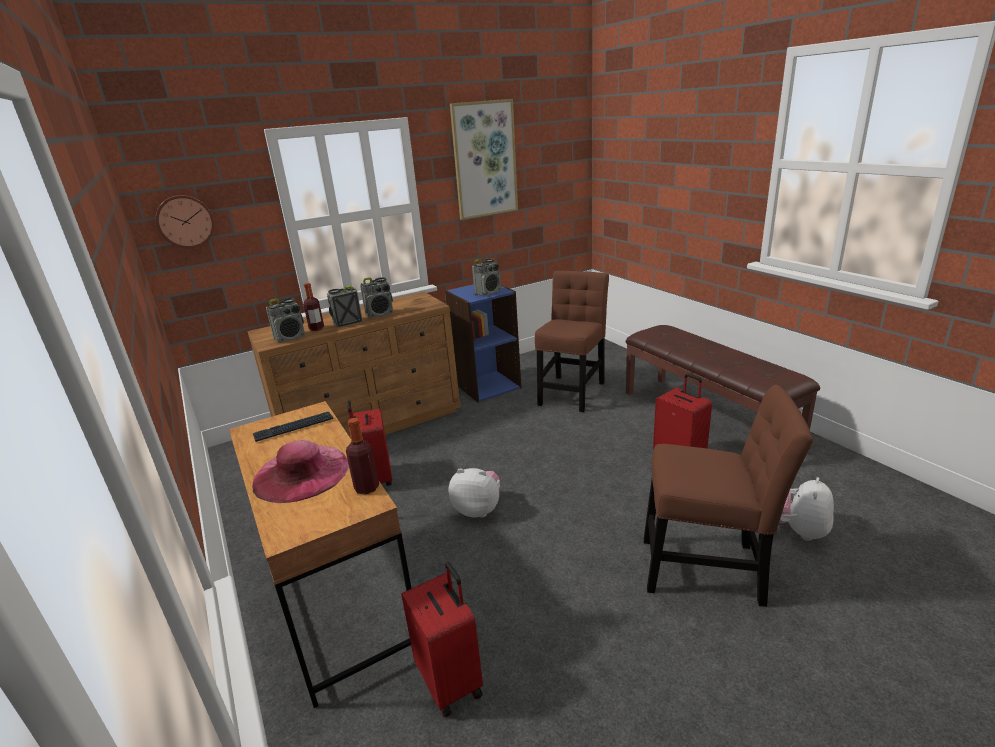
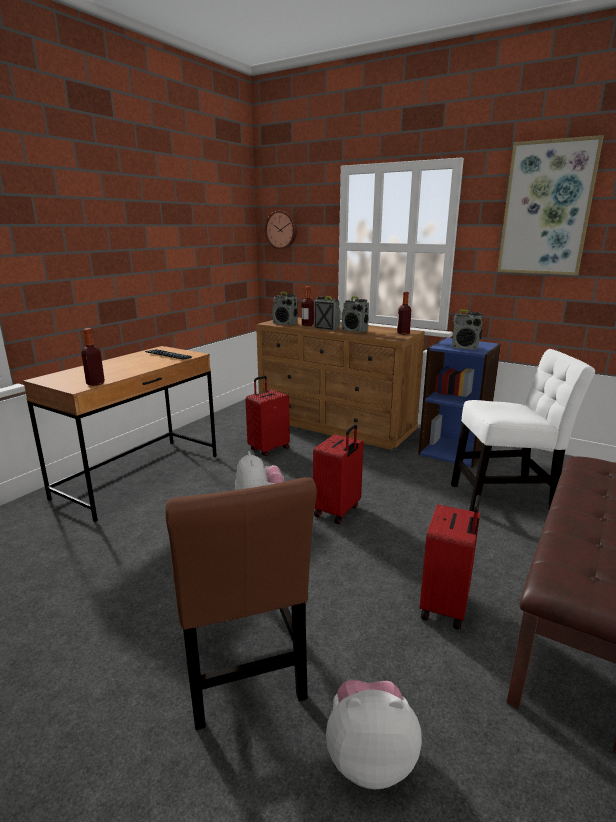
camera: 60 degrees right, 5 degrees down
(301, 473) = (112, 368): pink hat -> none
(420, 299) = (403, 333): none -> bottle
(451, 681) = (70, 541): red suitcase -> red suitcase (338, 511)
(572, 391) = (506, 497): brown chair -> white chair

